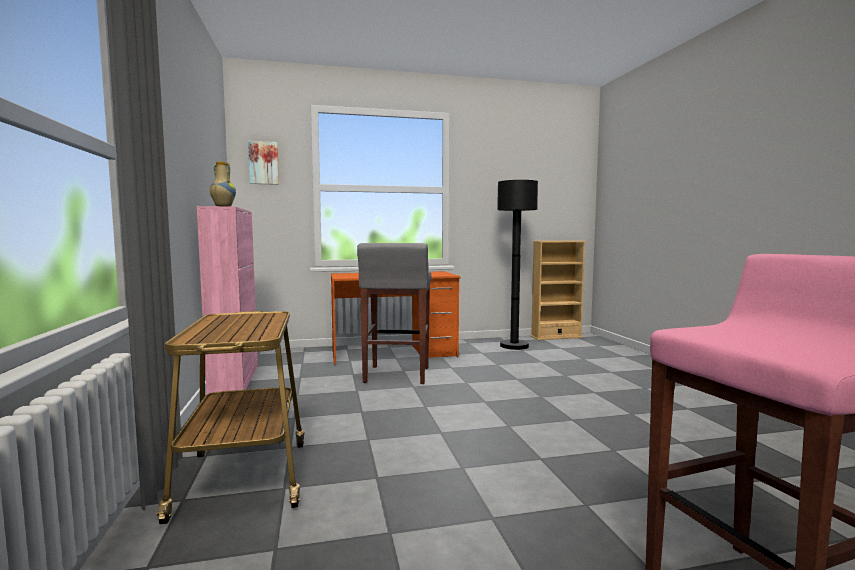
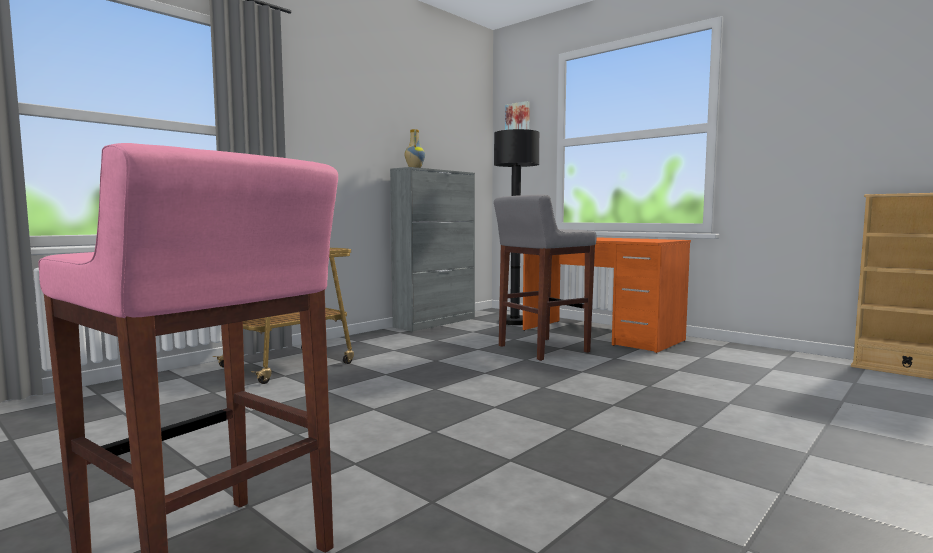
camera: 55 degrees right, 0 degrees up
(235, 379) = (435, 322): pink cabinet -> grey cabinet
(514, 346) = (779, 363): black floor lamp -> black floor lamp (514, 322)

